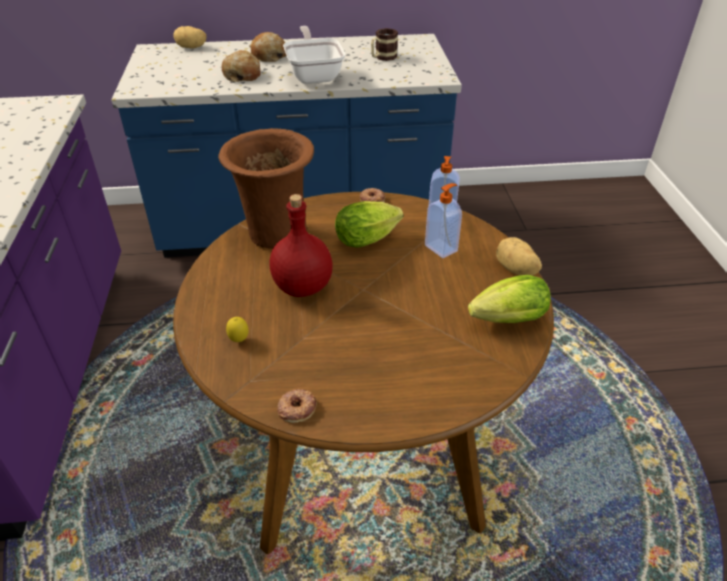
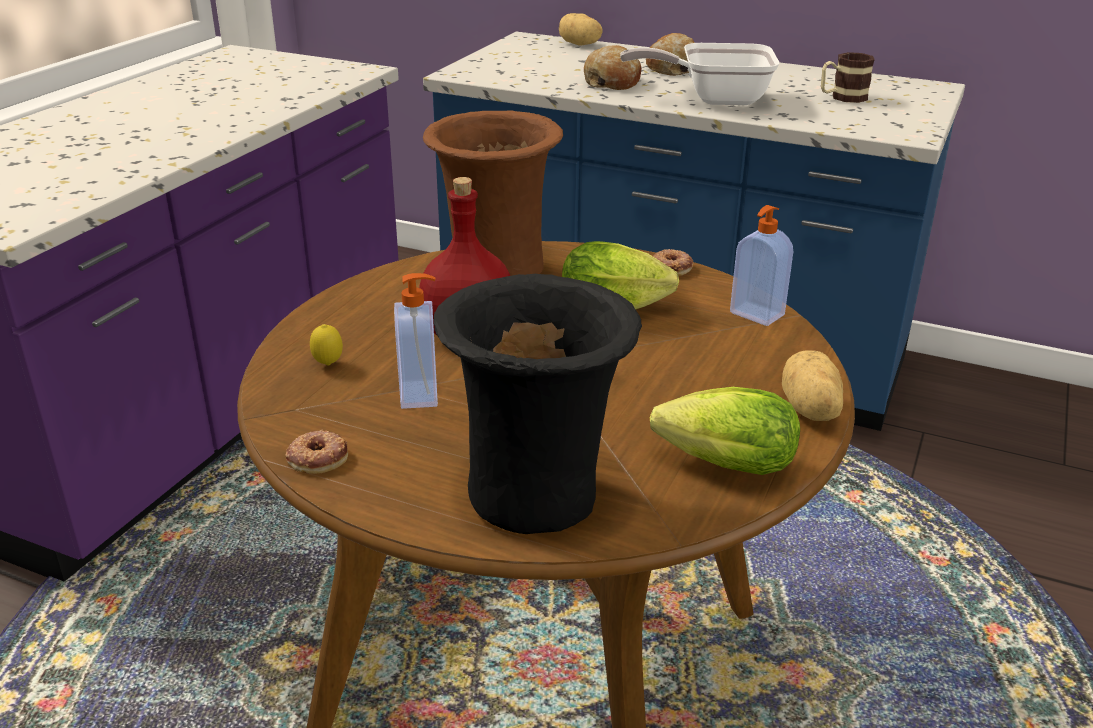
camera: 30 degrees right, 10 degrees down
(314, 75) = (714, 99): frying pan -> frying pan turned 105 degrees counterclockwise
(436, 378) = (536, 494): none -> black vase
(441, 248) = (716, 350): soap dispenser -> soap dispenser (421, 394)

